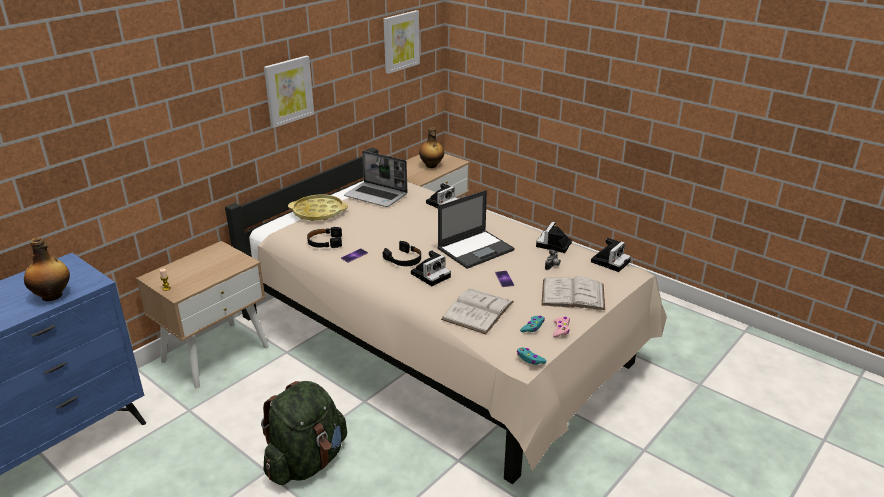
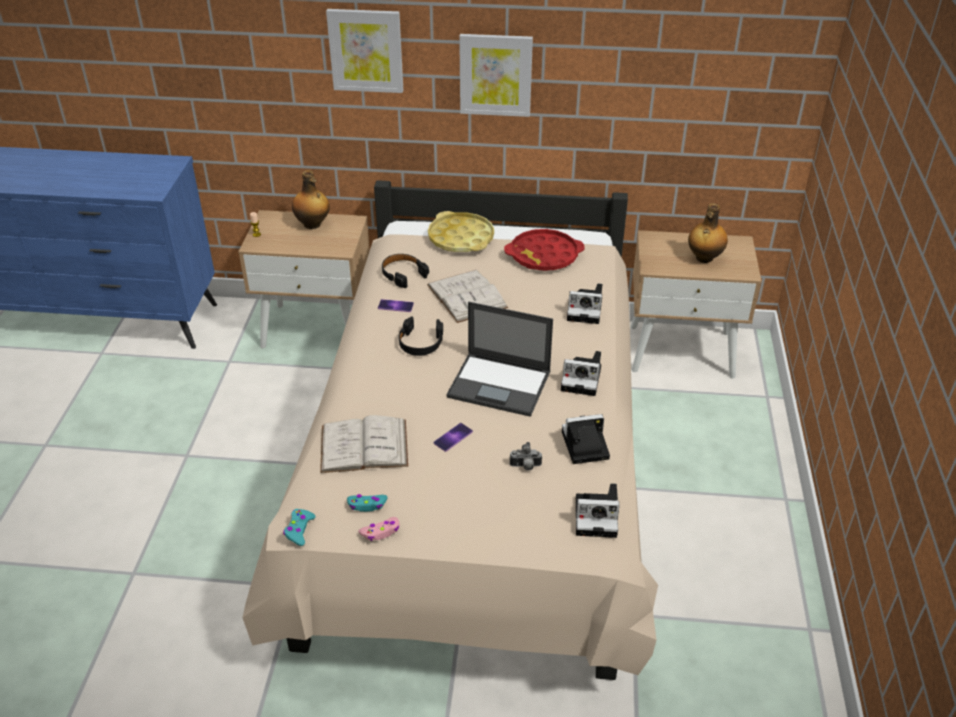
camera: 55 degrees right, 10 degrees up
(53, 296) = (117, 187): bottle -> bottle (312, 225)
(307, 461) = (216, 474): green backpack -> none
(377, 196) = (544, 256): laptop -> red tray
(400, 41) = (722, 60): picture -> picture (366, 50)
(431, 274) = (408, 377): camera -> camera (583, 379)
(573, 294) = (473, 512): white book -> white book (466, 296)

